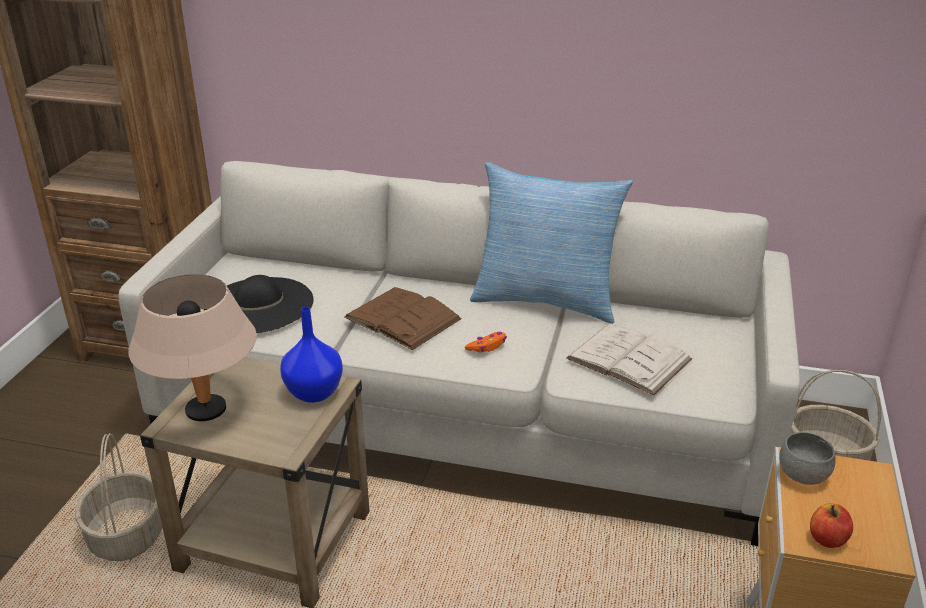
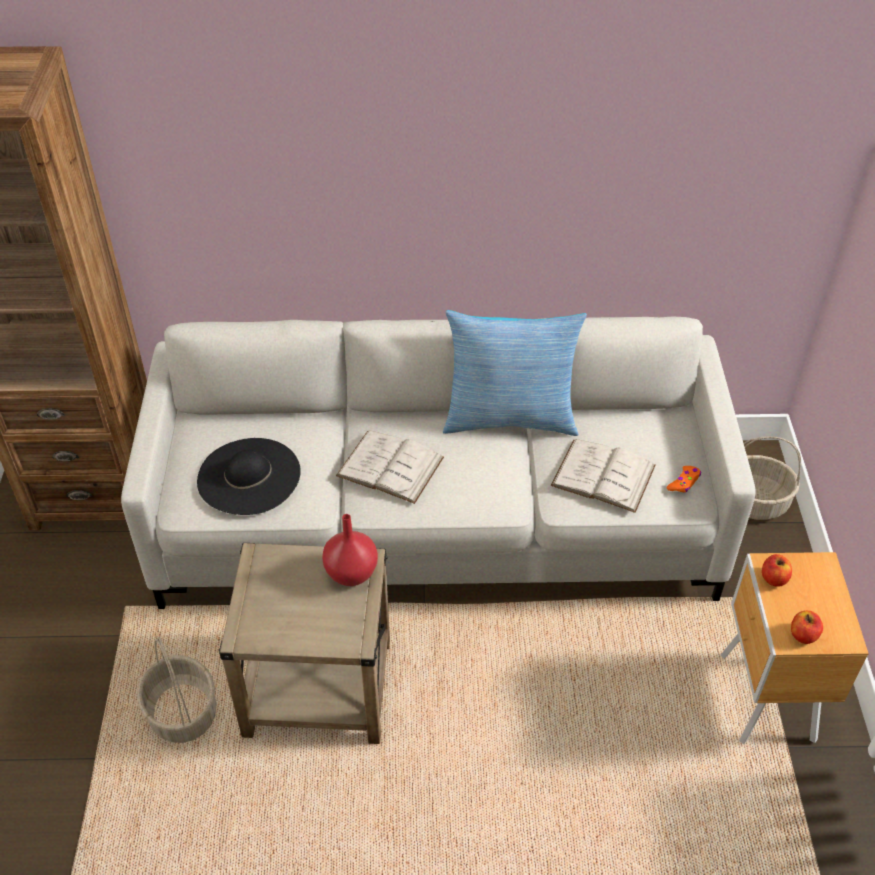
camera: 15 degrees left, 15 degrees up
(206, 411) = (265, 614): beige table lamp -> none
(312, 392) = (350, 573): blue vase -> red vase
(402, 318) = (390, 466): brown book -> white book
(487, 346) = (478, 485): orange game controller -> orange game controller (684, 482)
(802, 475) = (773, 578): grey bowl -> apple

